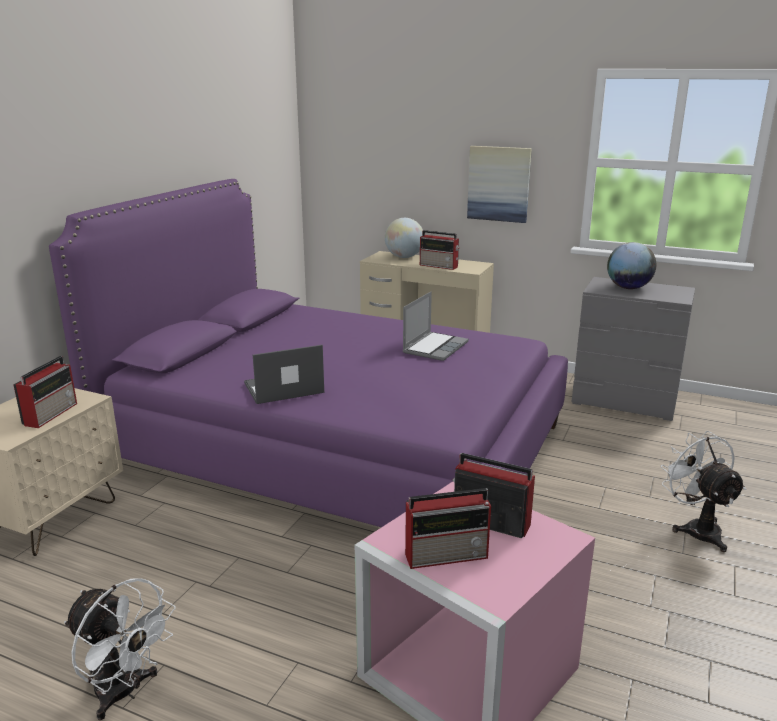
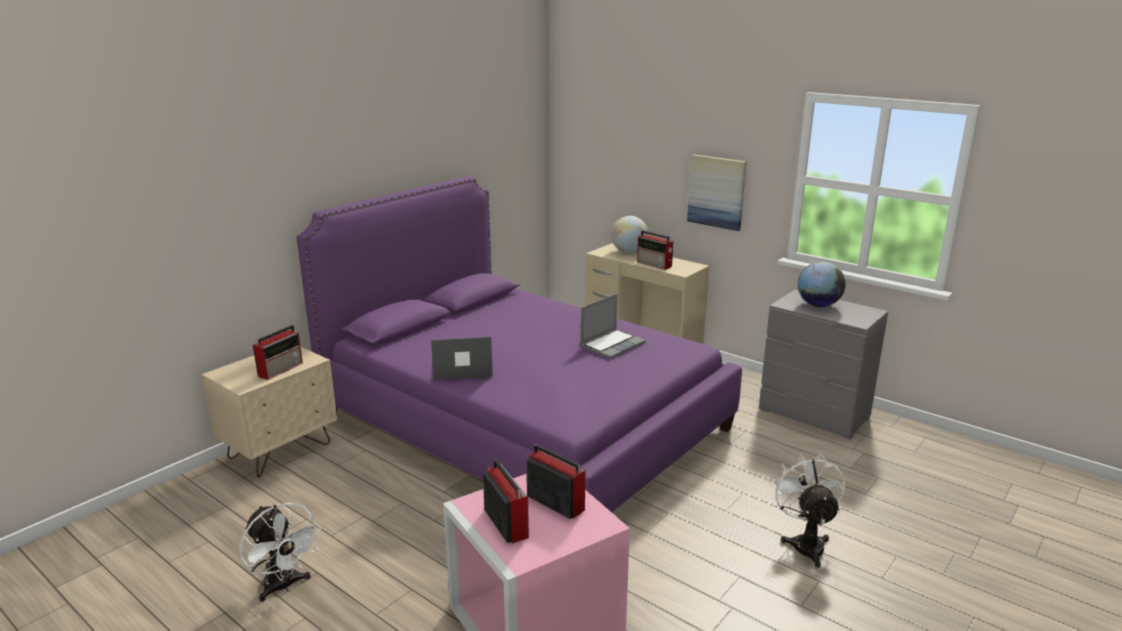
camera: 15 degrees right, 0 degrees up
(448, 555) = (506, 522): radio -> radio turned 120 degrees counterclockwise

